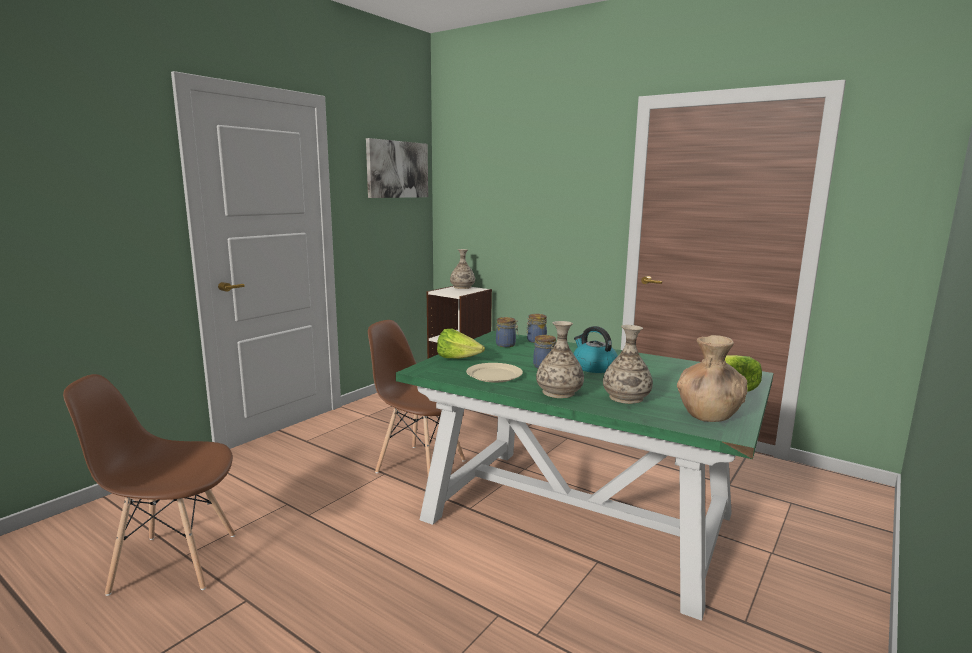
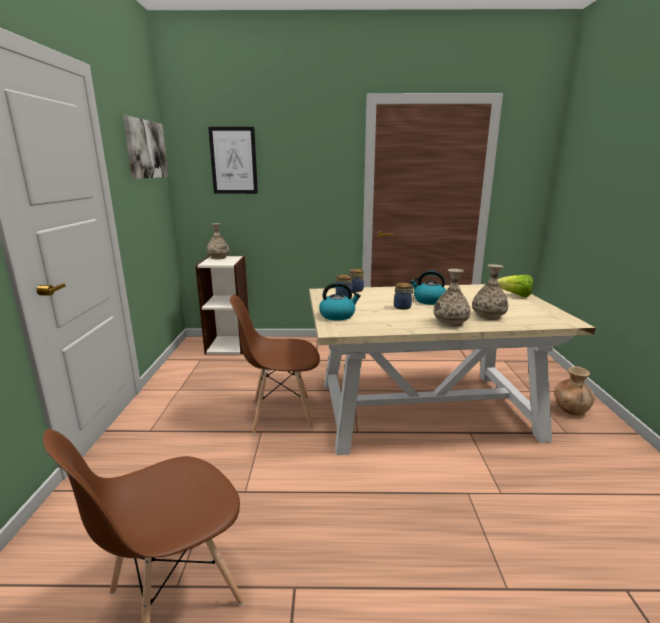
camera: 35 degrees left, 5 degrees up
(458, 359) = (338, 315): lettuce -> kettle
(490, 181) = (233, 161): none -> picture
(494, 375) = (388, 321): beige plate -> none
(576, 516) = (423, 409): green dining table -> beige dining table
(708, 415) = (542, 315): brown vase -> brown vase (571, 409)

